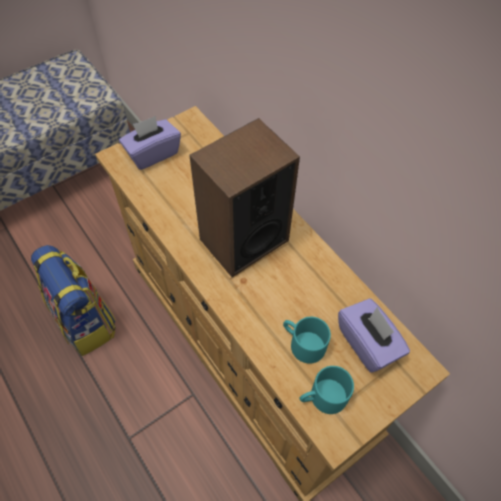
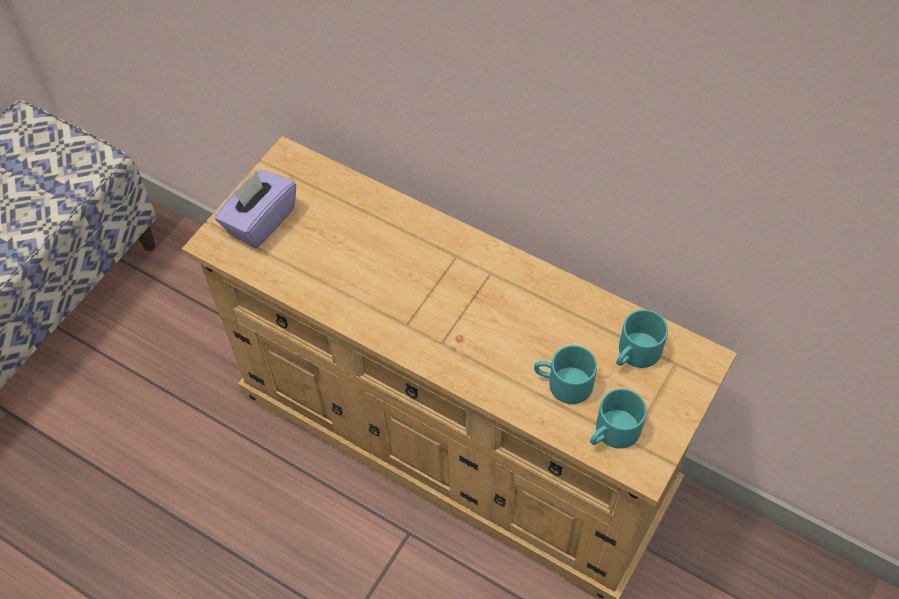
camera: 20 degrees left, 0 degrees up
(86, 321) = (208, 498): backpack -> none
(243, 239) = (435, 289): speaker -> none
(368, 343) = (635, 355): purple tissue box -> turquoise mug

